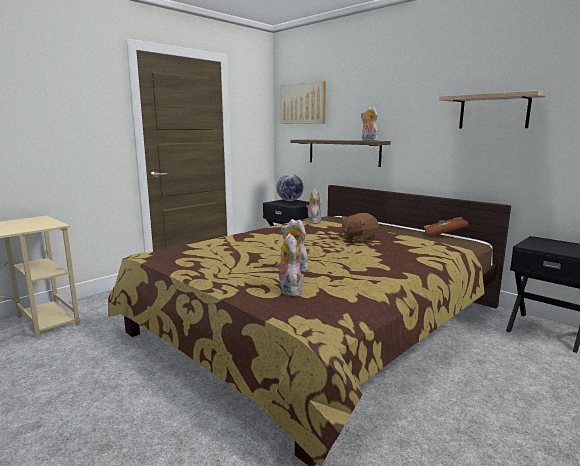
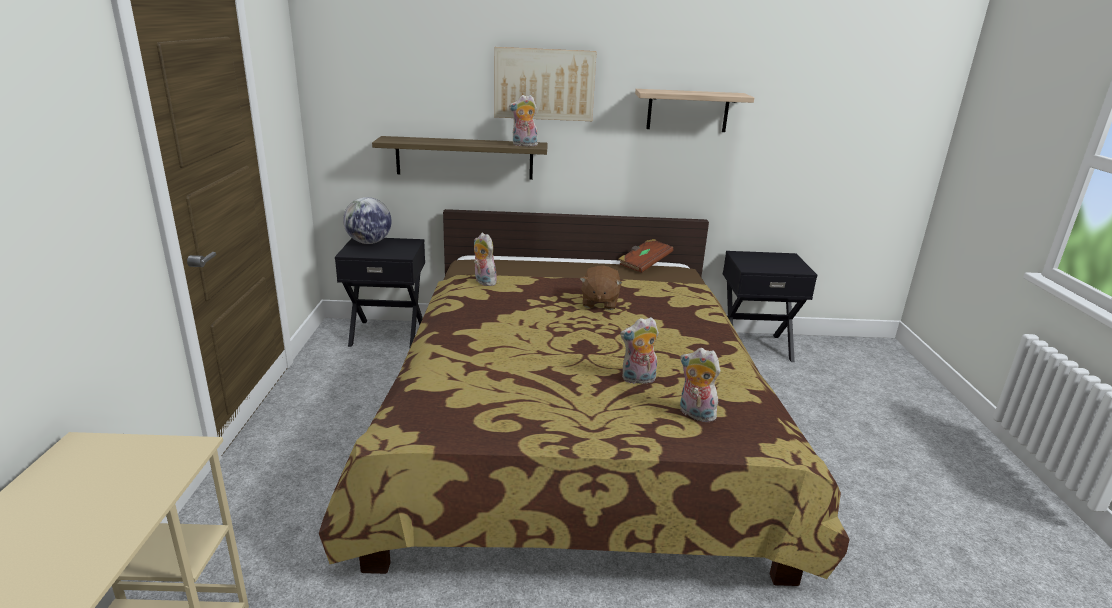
camera: 45 degrees left, 10 degrees up
(303, 103) = (372, 74): picture -> picture (544, 84)

